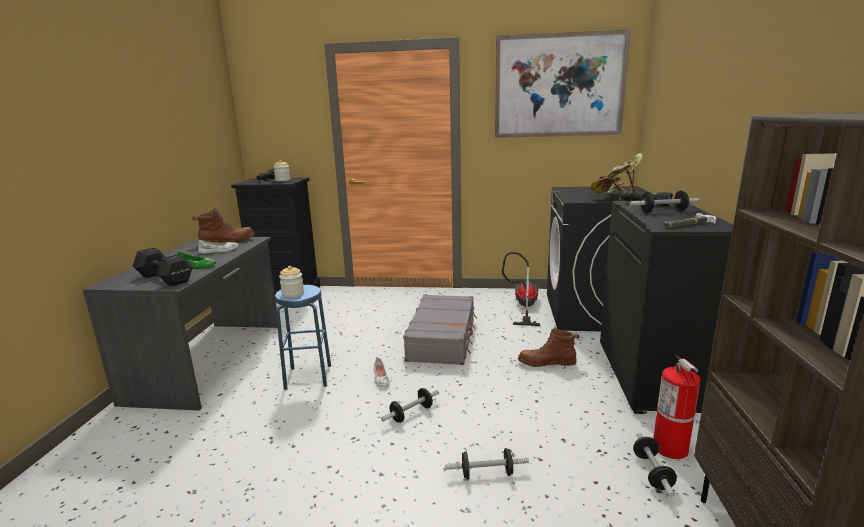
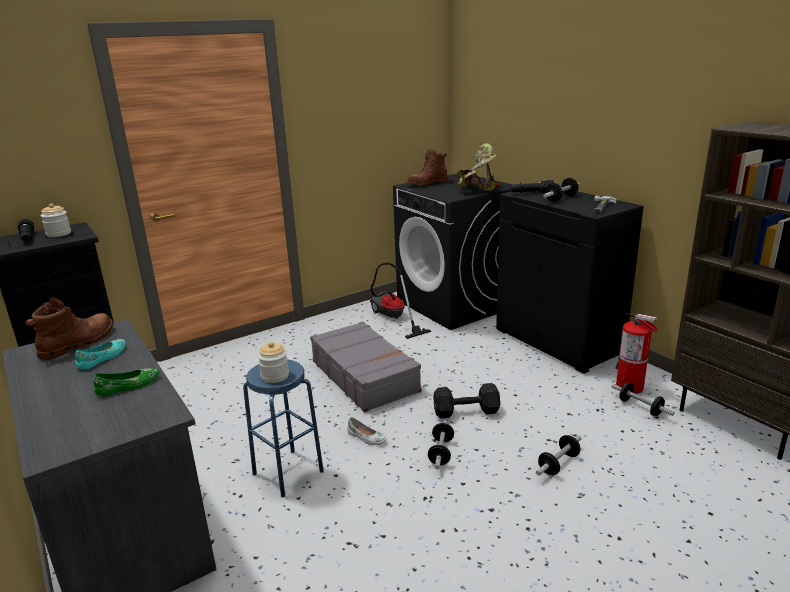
camera: 40 degrees left, 5 degrees up
(165, 279) = (129, 415): black dumbbell -> black dumbbell (467, 411)
(219, 251) = (103, 358): white shoe -> turquoise shoe
(547, 362) = (480, 361): brown boot -> brown boot (427, 183)
(559, 86) = (380, 75): picture -> none

